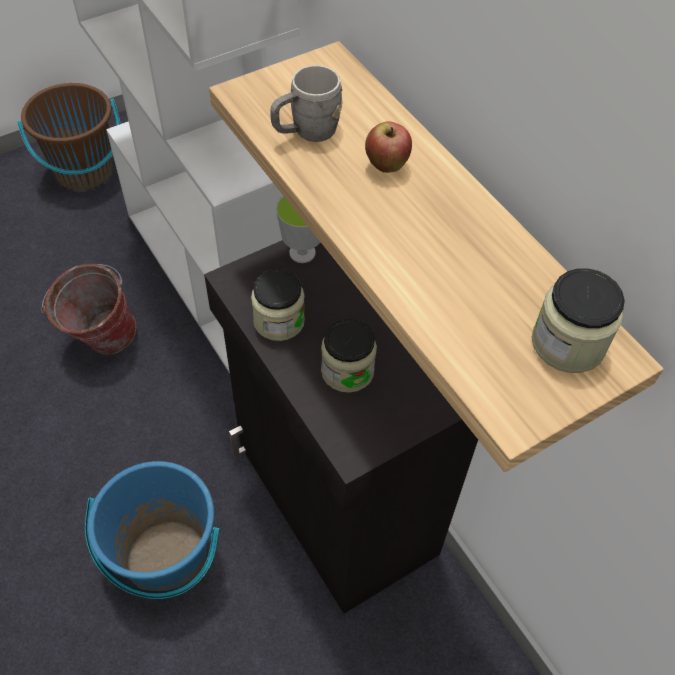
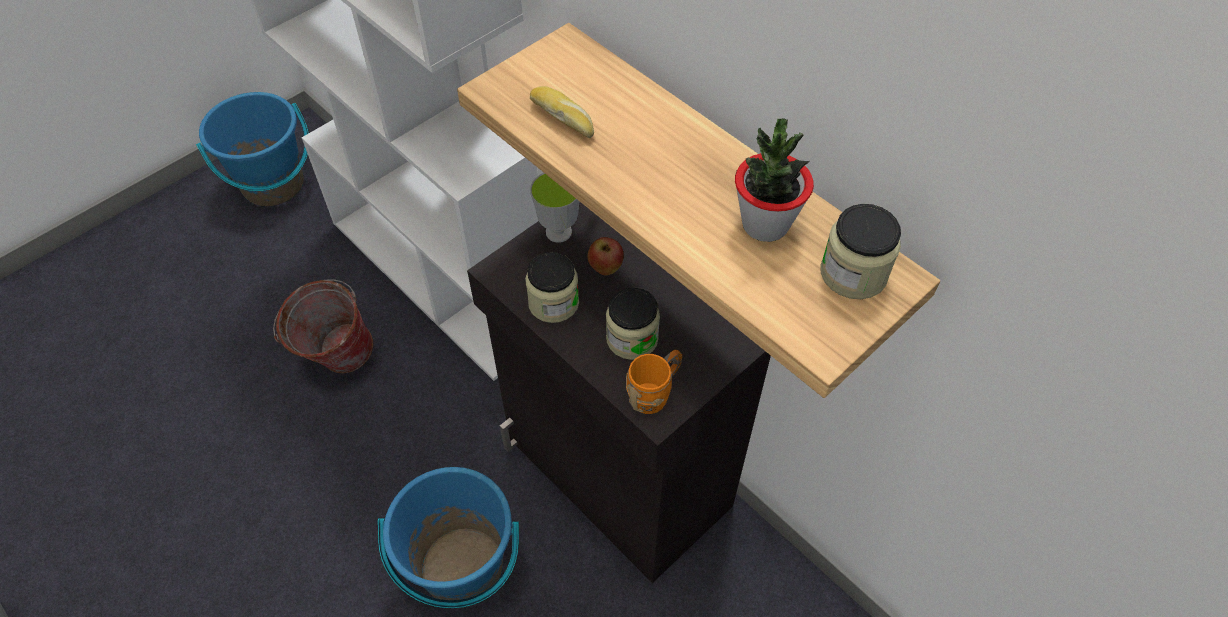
camera: 10 degrees left, 0 degrees up
(84, 171) = (273, 185): brown bucket -> blue bucket
(306, 132) = (564, 118): grey mug -> bread
(356, 429) = (654, 392): none -> orange mug
(386, 166) = (648, 138): apple -> apple (606, 268)
(485, 275) = (765, 225): none -> potted plant

